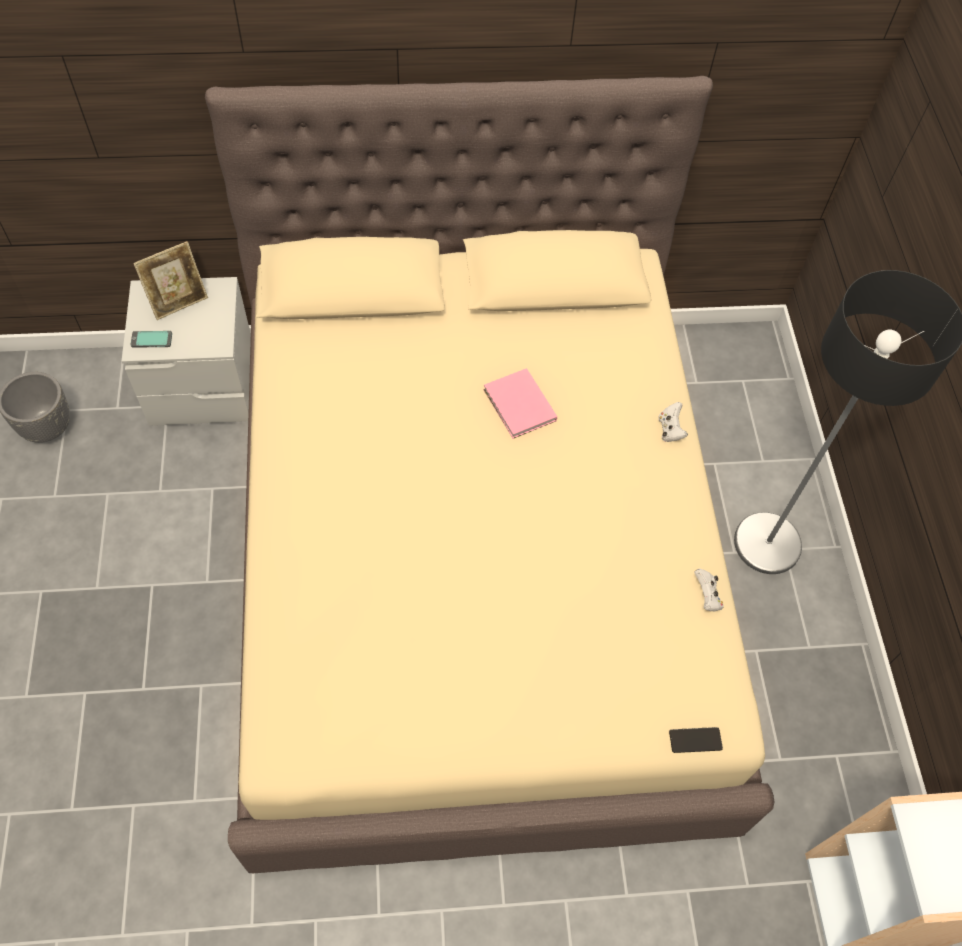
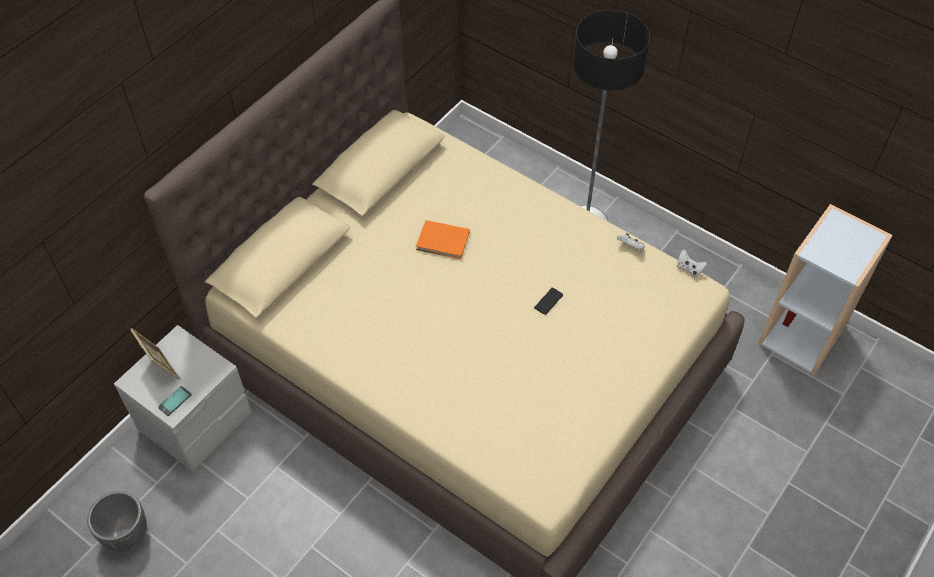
camera: 45 degrees left, 5 degrees down
(178, 301) = (161, 368): picture frame -> picture frame turned 45 degrees counterclockwise
(519, 407) = (444, 242): pink book -> orange book
(670, 430) = (524, 190): white game controller -> white game controller (689, 269)
(695, 740) = (699, 309): phone -> phone (548, 301)

